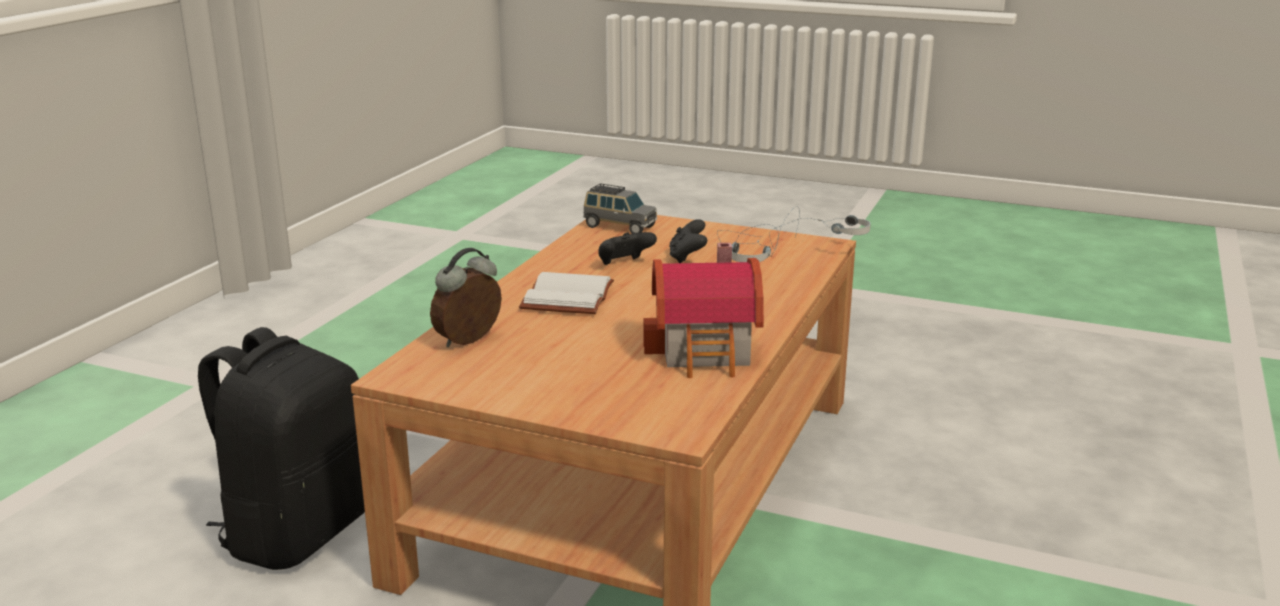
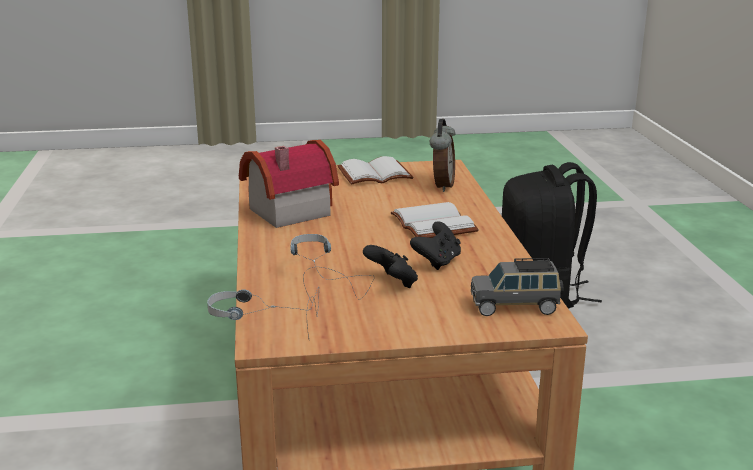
camera: 150 degrees right, 0 degrees up
(522, 382) = (374, 175): none -> white book

